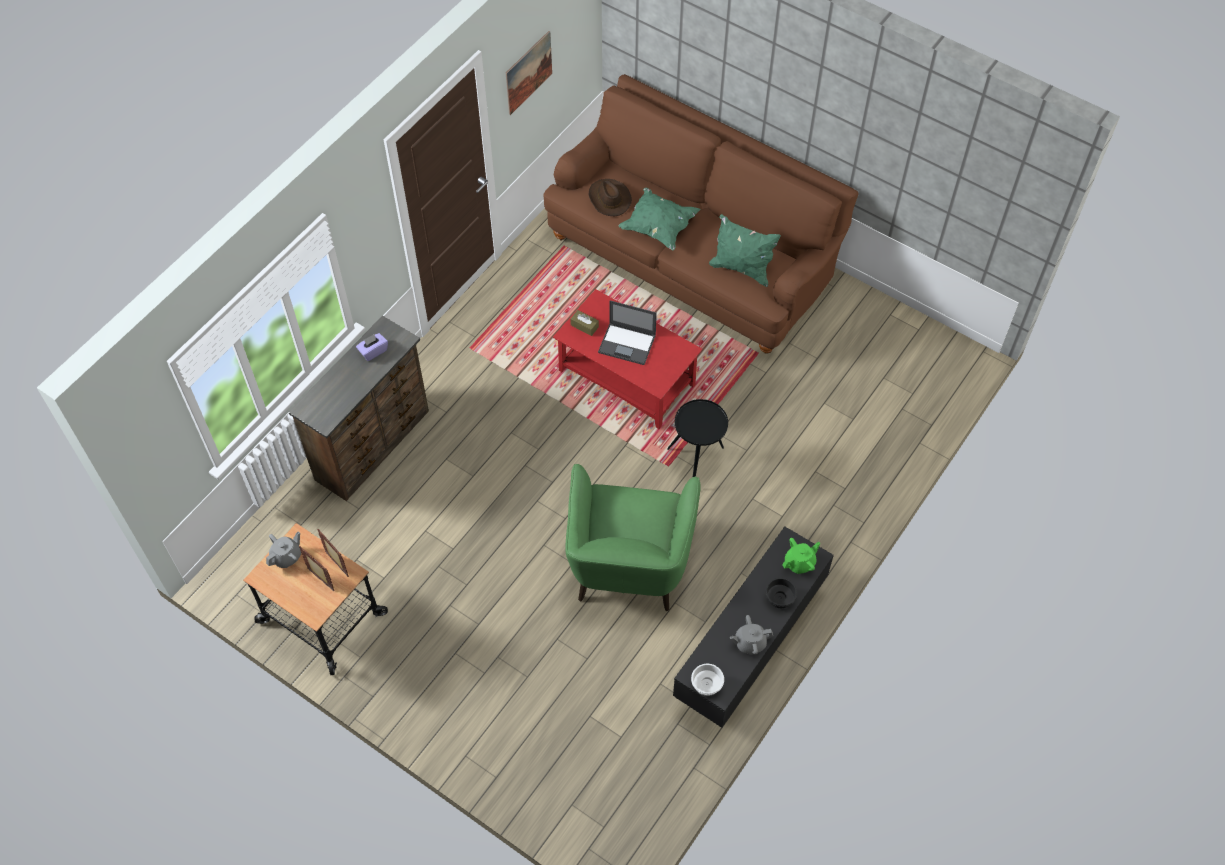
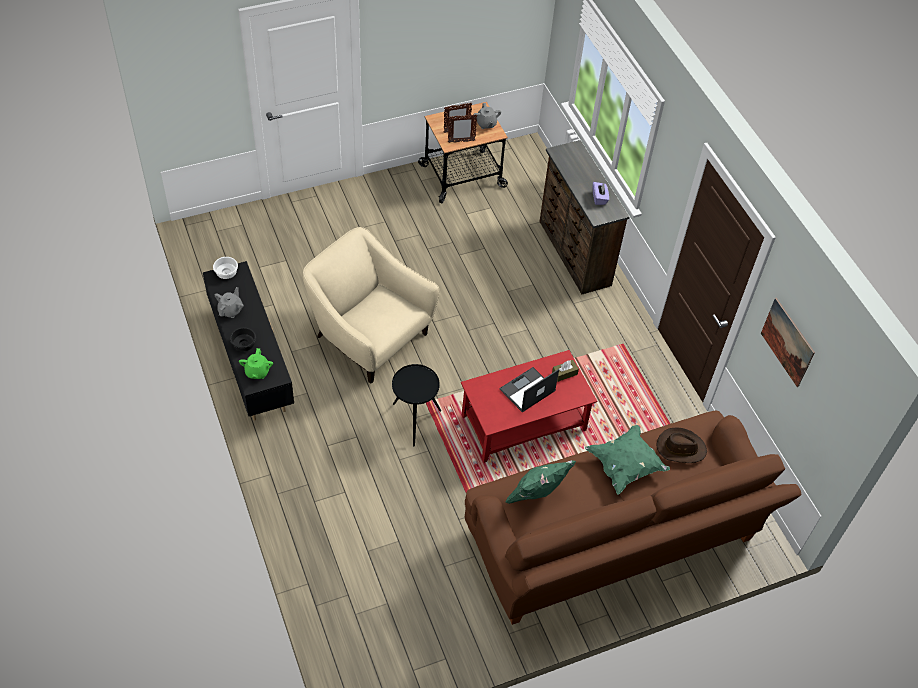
camera: 120 degrees right, 5 degrees down
(628, 563) = (369, 336): green armchair -> beige armchair

